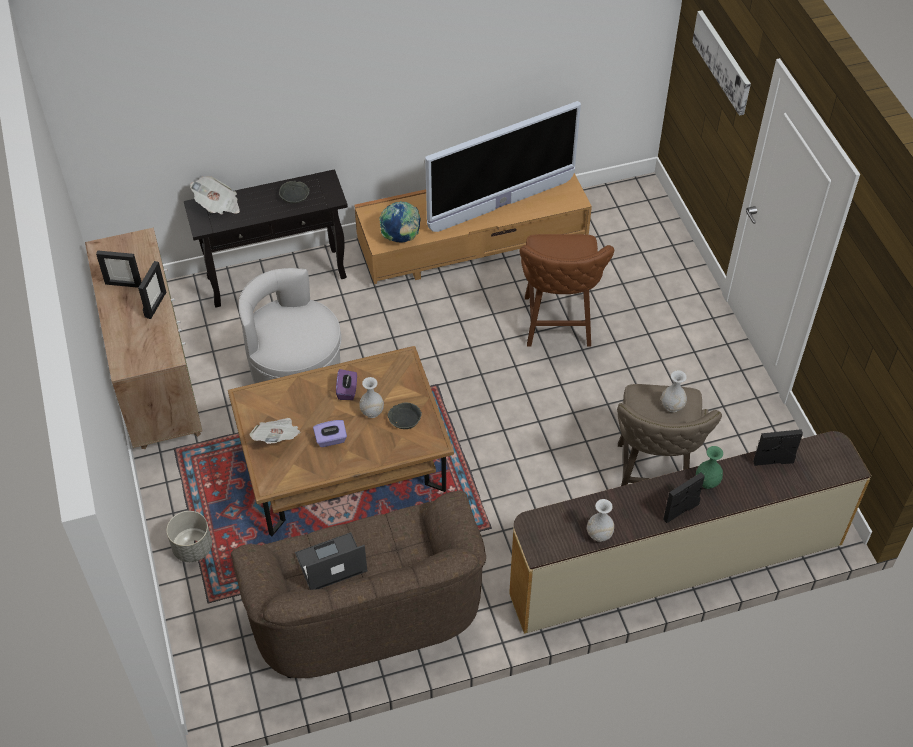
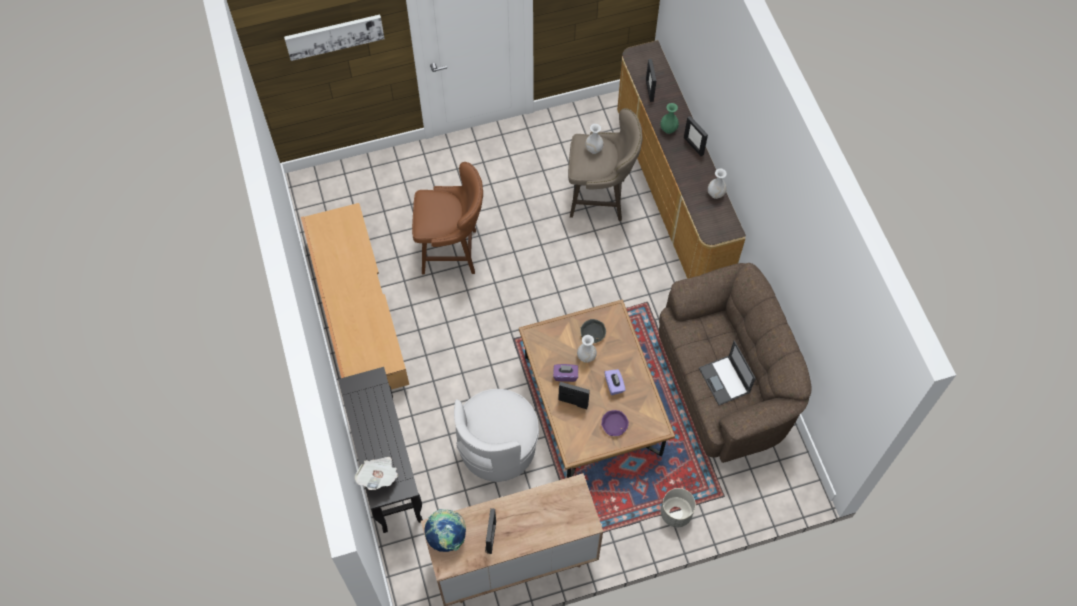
camera: 90 degrees left, 10 degrees up
(155, 304) = (516, 506): picture frame -> picture frame (573, 403)
(277, 438) = (614, 425): newspaper -> purple bowl
(295, 195) = (370, 410): grey bowl -> none
(401, 237) = (386, 346): globe -> globe (447, 537)
(501, 205) = (352, 268): television -> none

